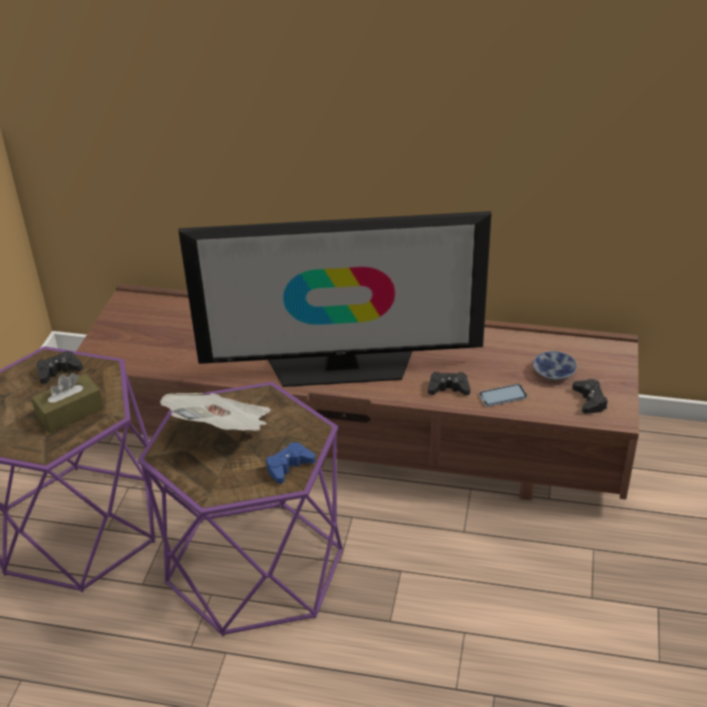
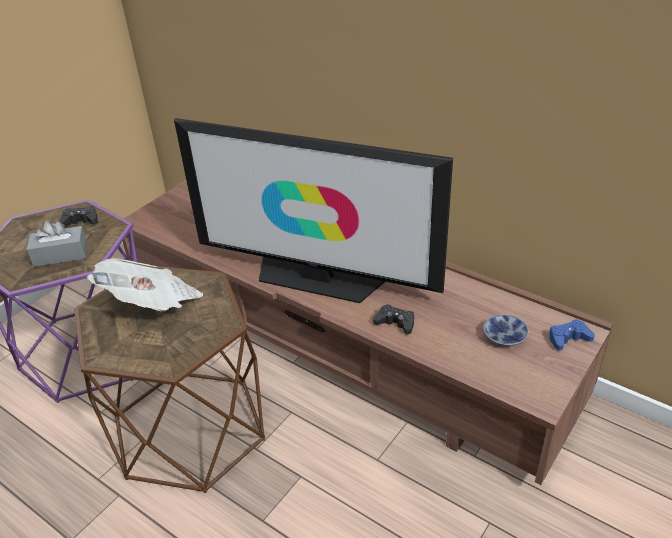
camera: 25 degrees right, 0 degrees up
(70, 412) = (61, 255): brown tissue box -> grey tissue box
(254, 567) = (188, 429): purple side table -> brown side table
(289, 467) = (178, 352): blue game controller -> blue game controller (568, 338)
(502, 396) = (440, 345): phone -> none
(589, 400) = (524, 375): black game controller -> none

